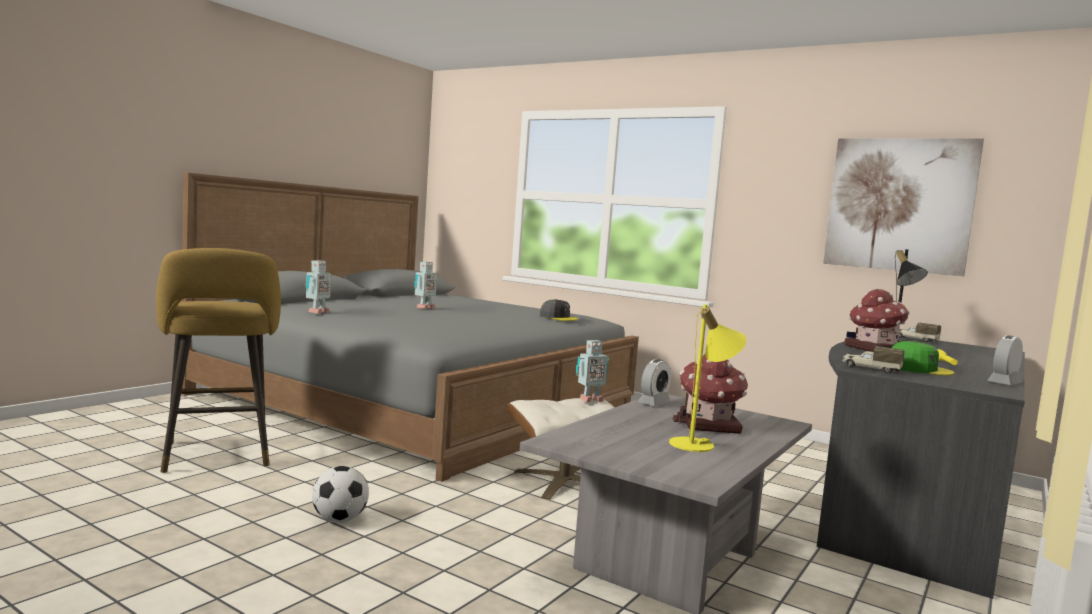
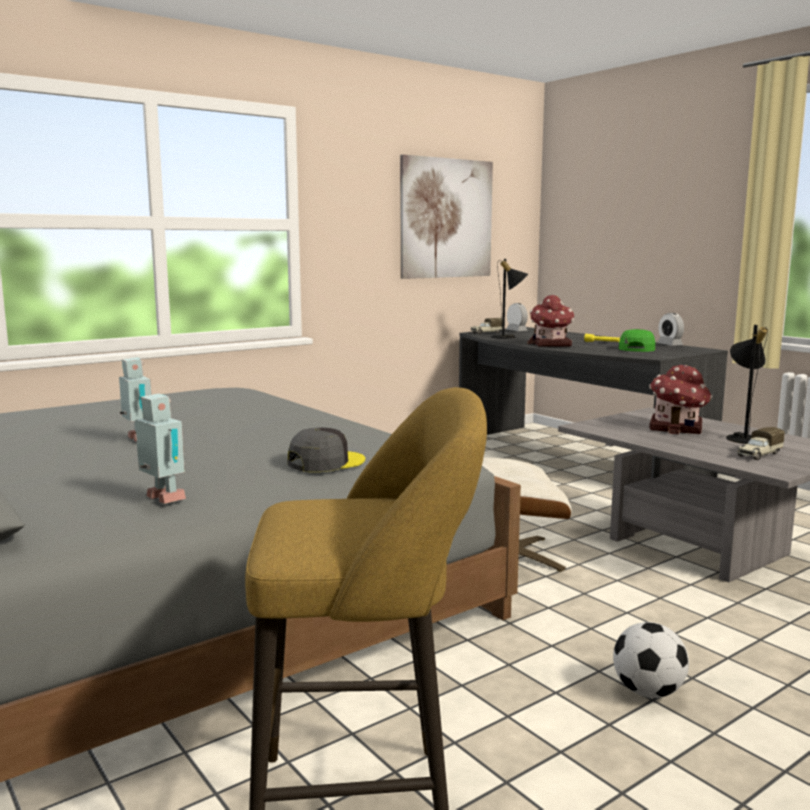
camera: 70 degrees left, 5 degrees up
(558, 317) = (250, 397): grey cap -> grey cap (325, 462)
(589, 400) = (498, 461): toy robot -> none
(654, 403) = (608, 431): alarm clock -> alarm clock (516, 331)
(700, 445) = (743, 437): yellow table lamp -> black table lamp
(870, 369) = (650, 355): toy truck -> toy truck (758, 455)

